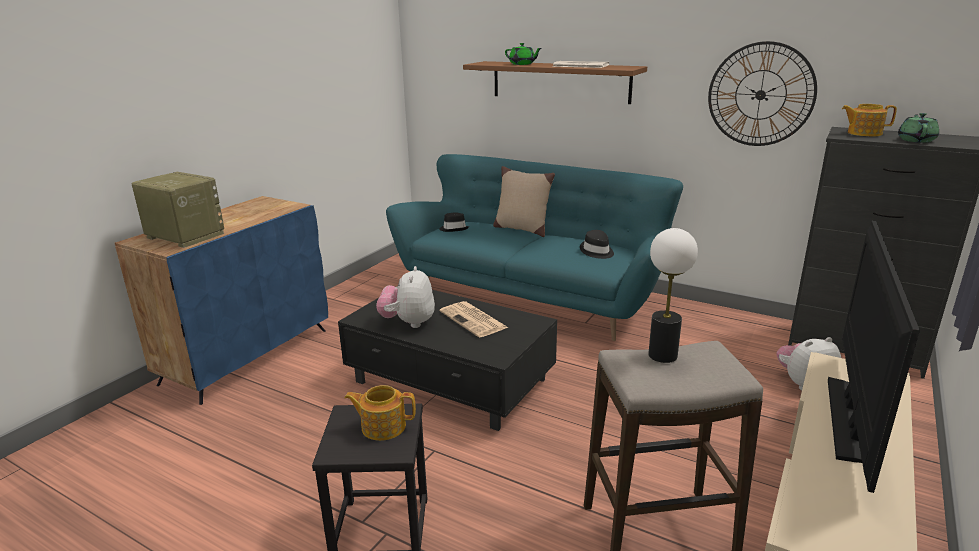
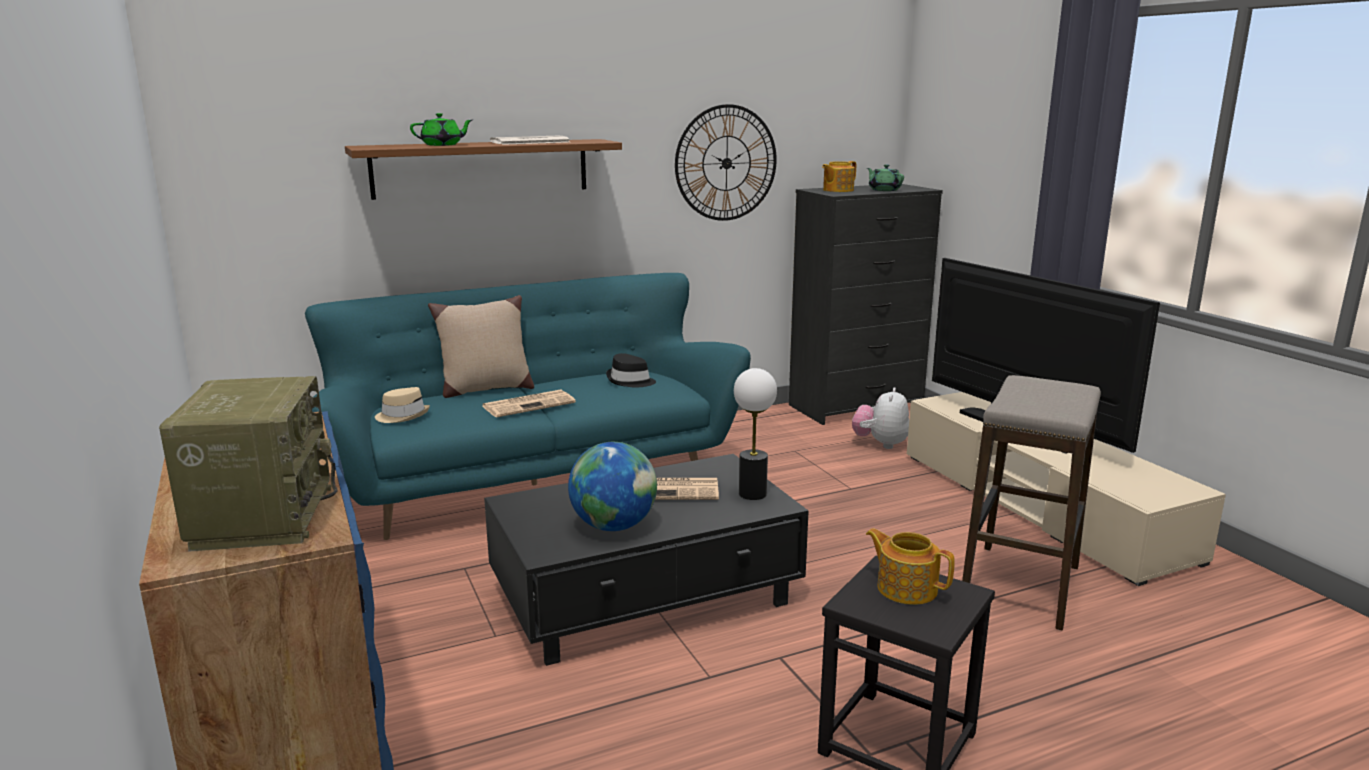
camera: 55 degrees left, 5 degrees down
(183, 236) = (261, 516): radio -> radio turned 105 degrees clockwise
(382, 426) = (906, 588): teapot -> teapot turned 90 degrees clockwise
(408, 323) = (613, 526): plush toy -> globe
(454, 229) = (403, 416): black hat -> beige hat
(515, 244) = (529, 404): none -> newspaper
(663, 355) = (1019, 396): table lamp -> table lamp (753, 494)

